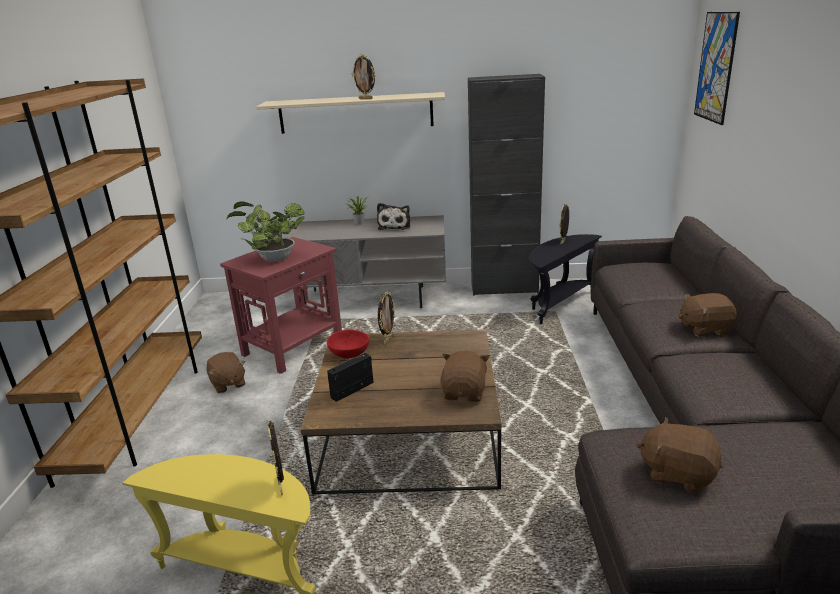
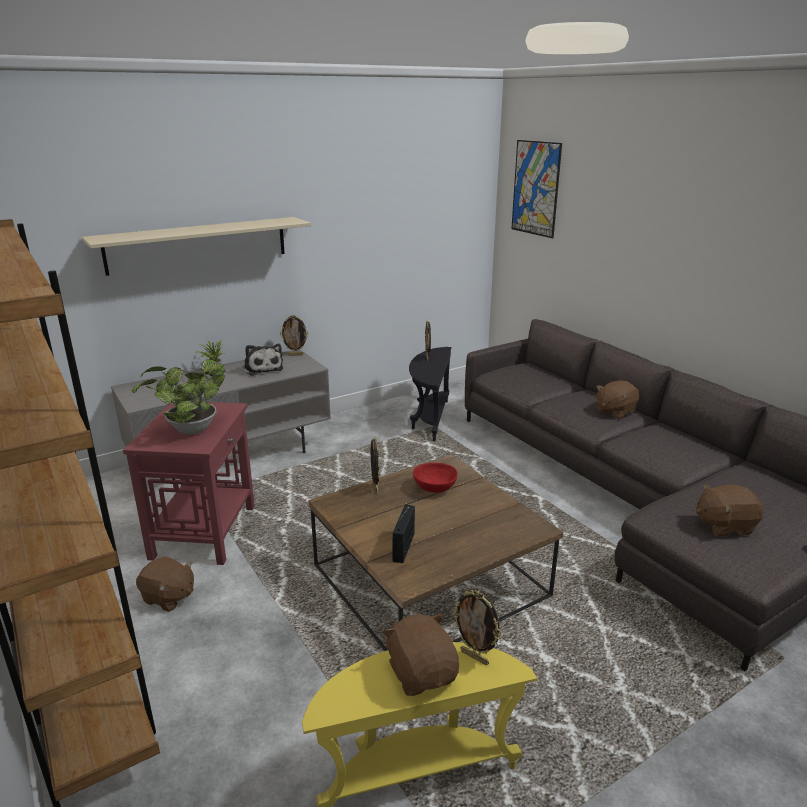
camera: 35 degrees left, 0 degrees up
(349, 354) = (355, 514): red bowl -> red bowl (434, 488)
(366, 99) = (222, 228): picture frame -> picture frame (295, 355)
(465, 392) = (504, 516): brown plush toy -> brown plush toy (422, 673)
(504, 288) = (366, 414): black cabinet -> none

